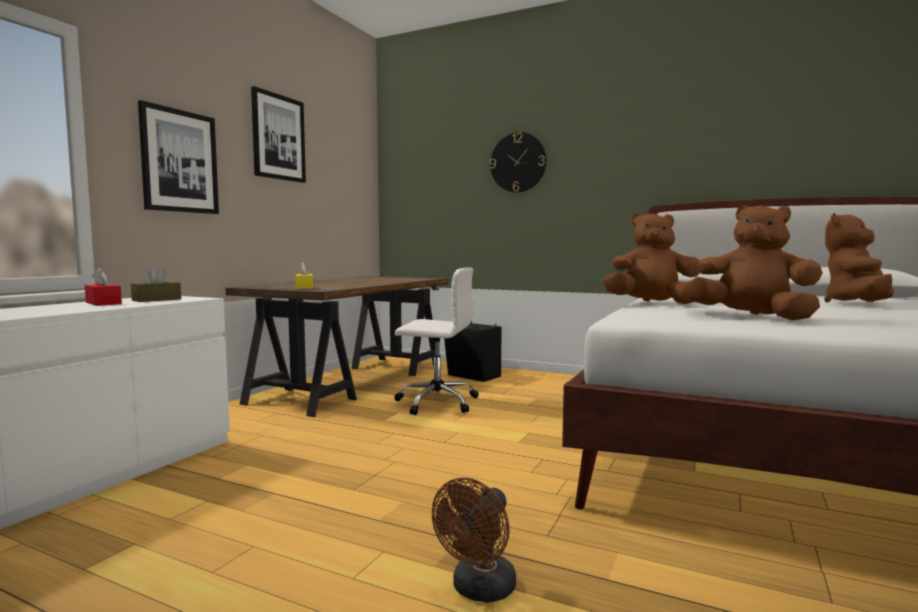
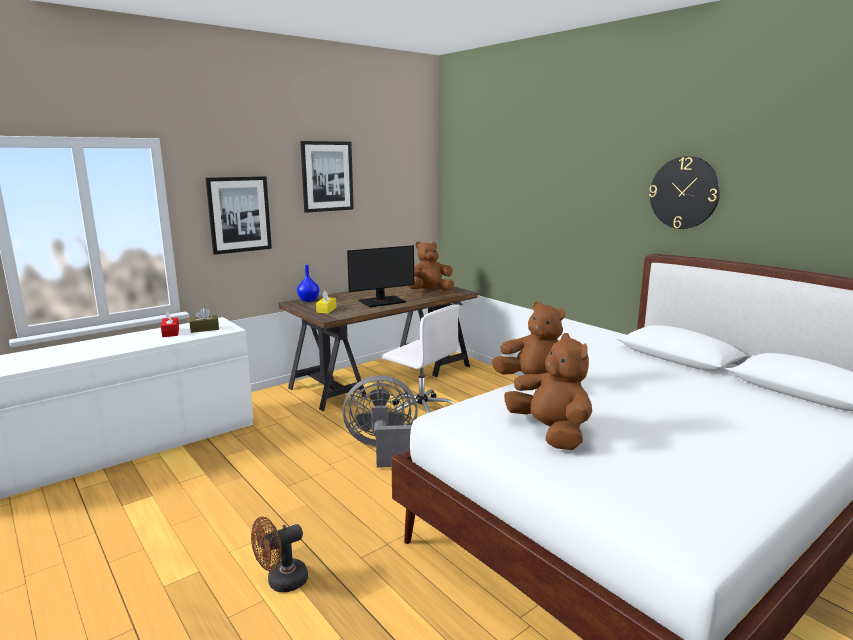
camera: 25 degrees right, 10 degrees up
(264, 285) = (308, 300): none -> blue vase
(359, 283) = (381, 302): none -> monitor
(435, 436) = (383, 449): none -> grey fan
(473, 376) = (483, 385): black speaker -> none
(518, 162) = (542, 190): wall clock -> wall clock (684, 193)
(858, 304) = (744, 419): brown plush toy -> brown plush toy (430, 291)

